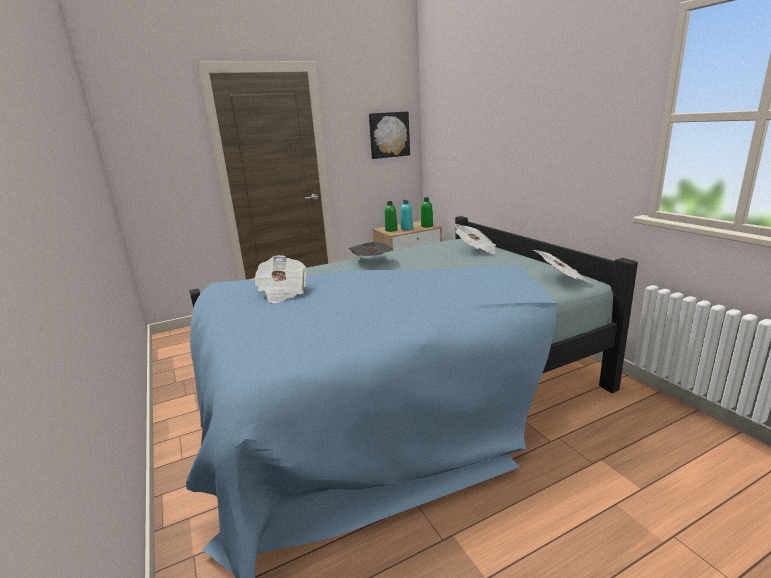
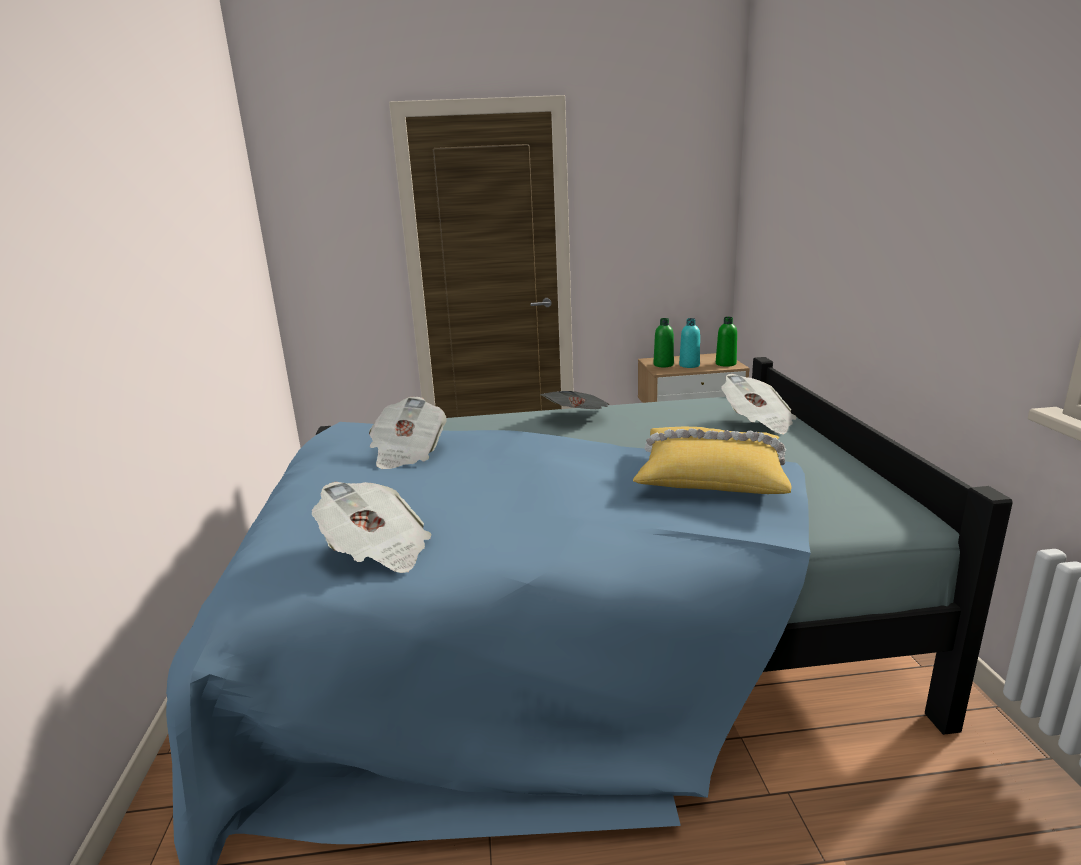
camera: 20 degrees right, 0 degrees up
(389, 135) = (679, 210): picture -> none
(477, 276) = (711, 474): none -> yellow pillow
(561, 280) = (863, 506): newspaper -> newspaper (377, 551)

